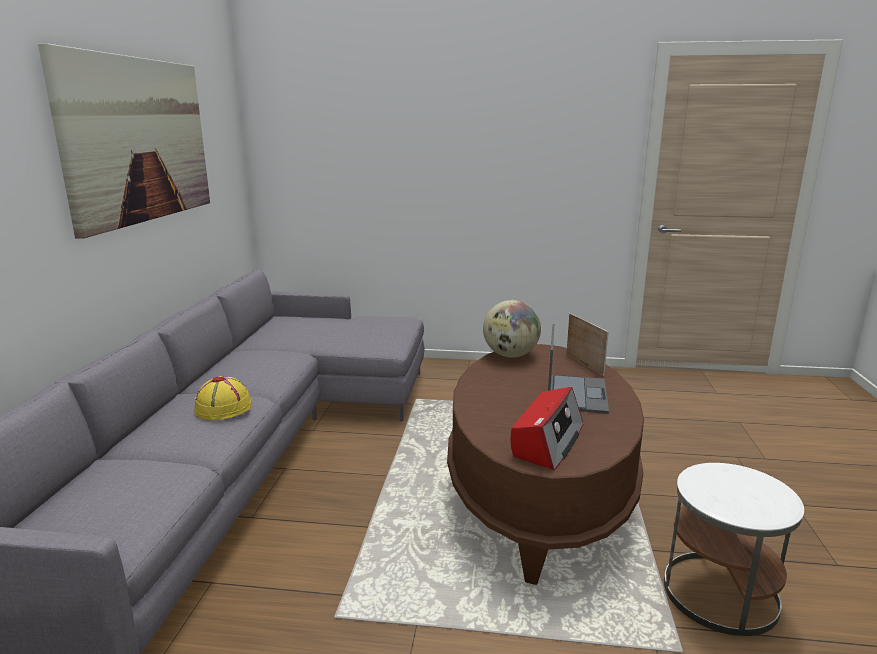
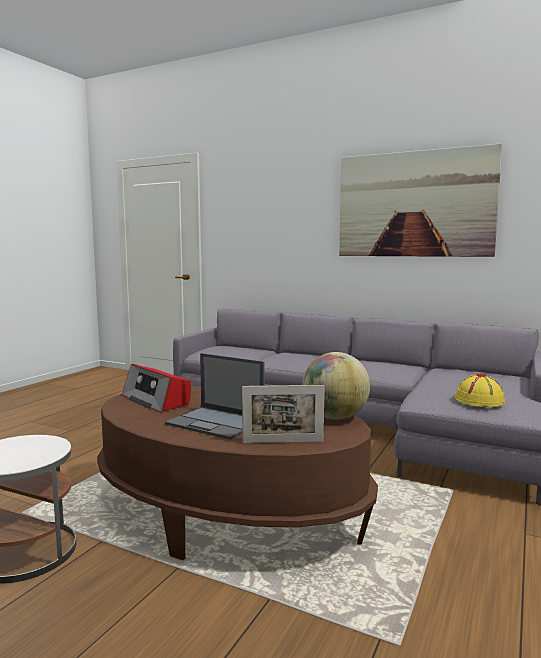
camera: 110 degrees right, 10 degrees down
(224, 407) = (306, 359): yellow hat -> yellow hat (479, 401)

